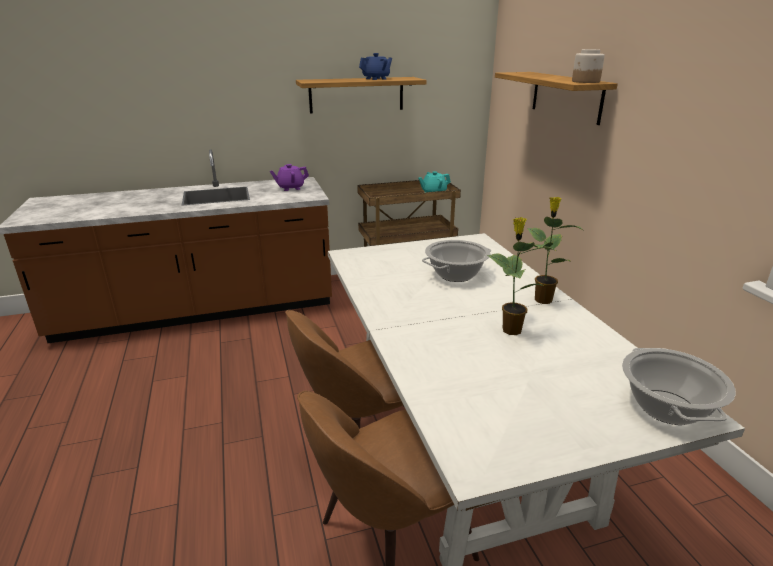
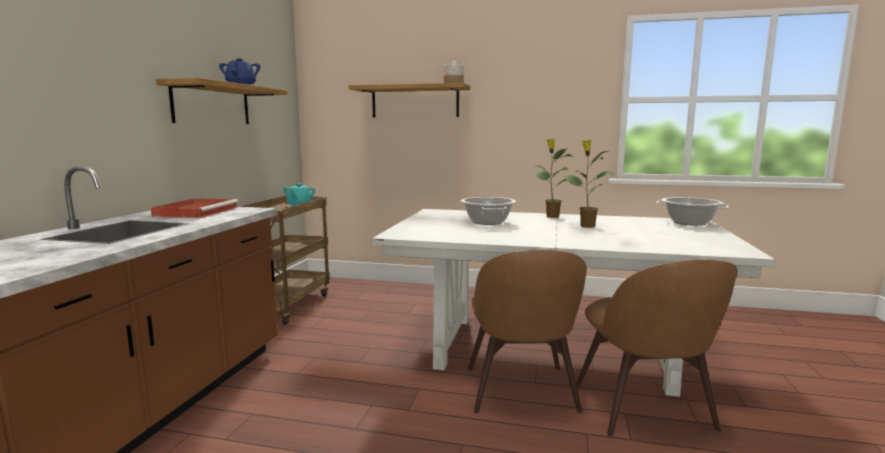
camera: 60 degrees left, 15 degrees down
(290, 188) = (197, 211): purple teapot -> red tray

